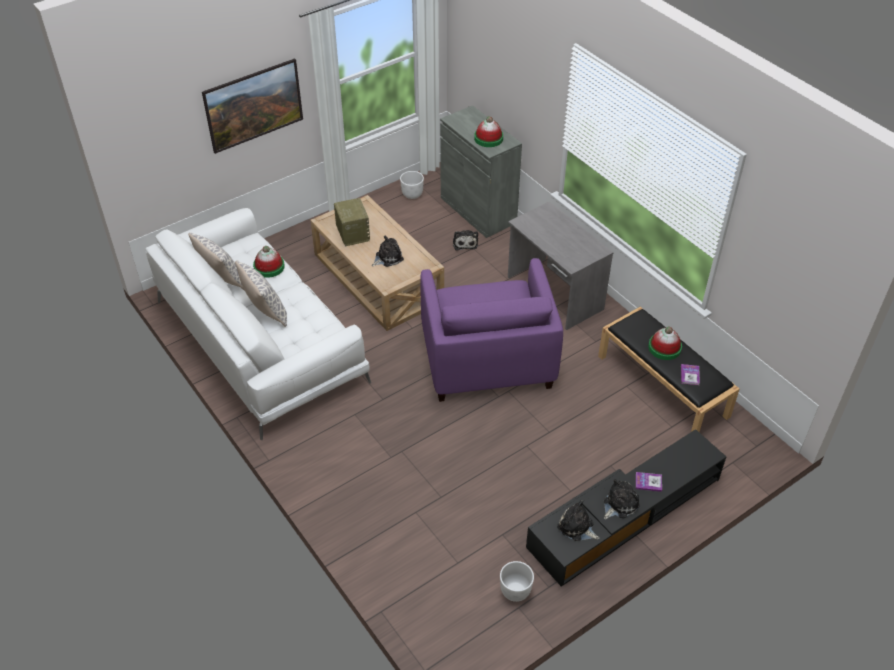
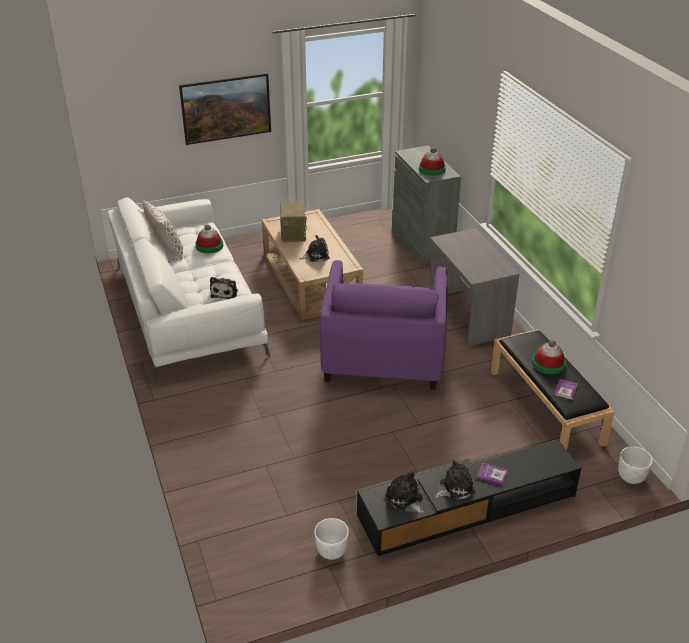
camera: 15 degrees right, 10 degrees down
(265, 312) = (190, 277): pillow -> none
(412, 194) = (367, 224): white planter -> white planter (630, 477)
(465, 243) = (400, 265): plush toy -> plush toy (225, 292)

